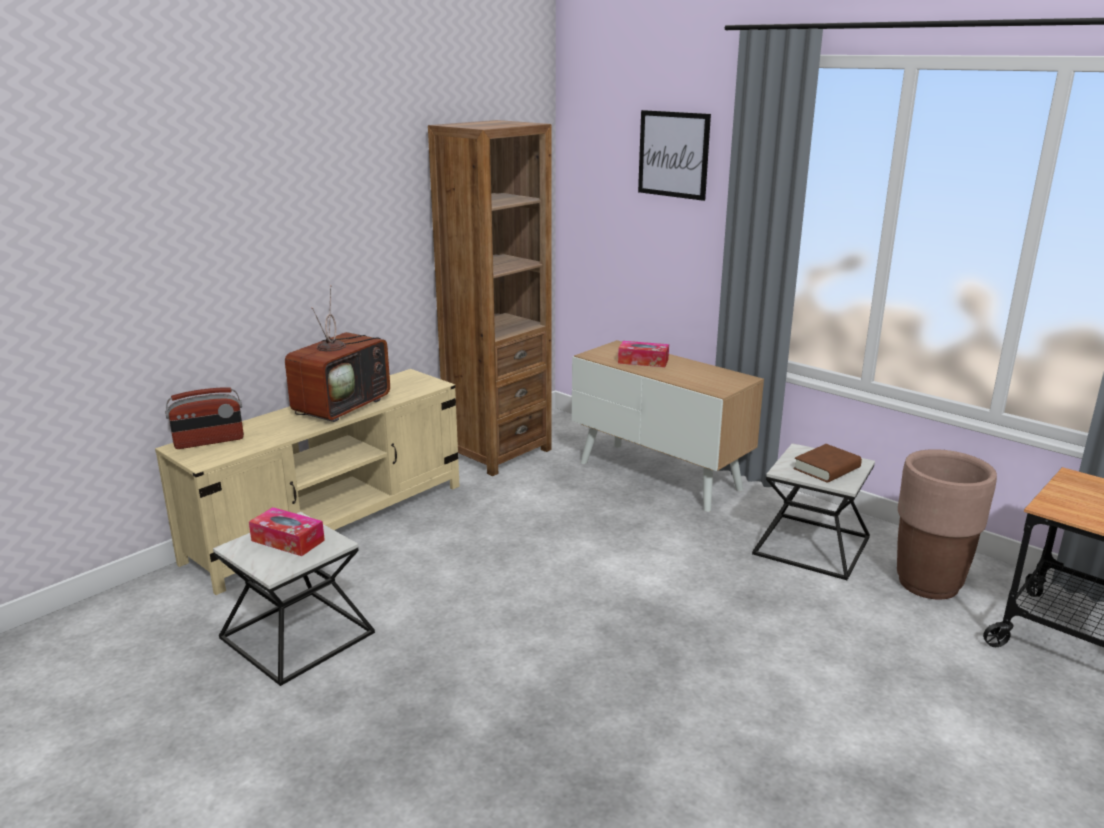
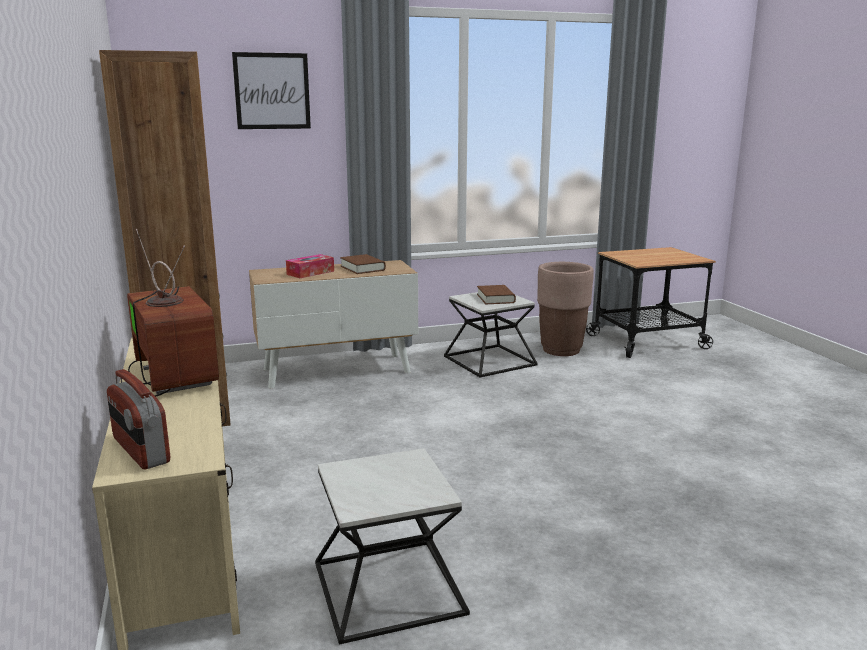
camera: 60 degrees left, 5 degrees down
(209, 441) = (140, 451): radio -> radio turned 135 degrees clockwise
(288, 540) = (377, 479): tissue box -> none
(696, 374) = (362, 268): none -> brown book

